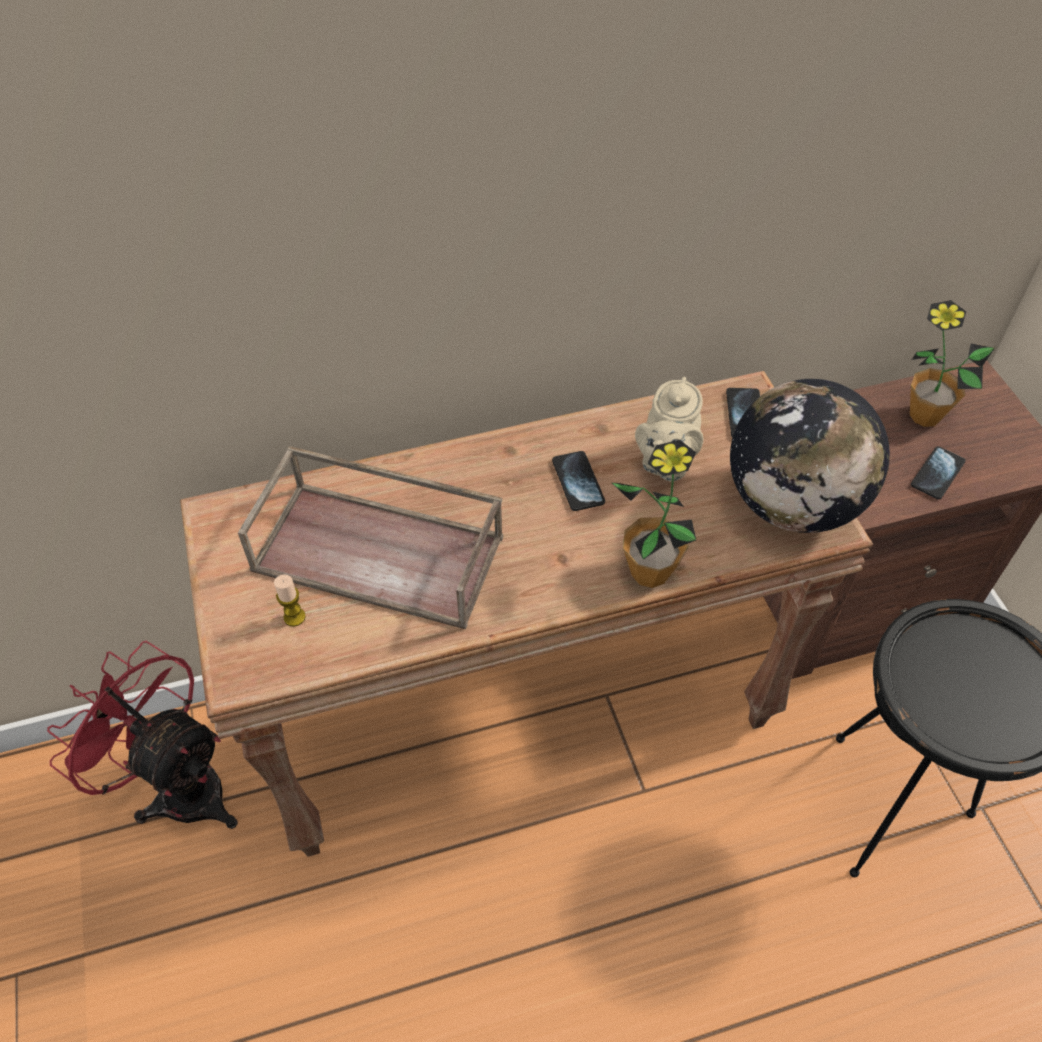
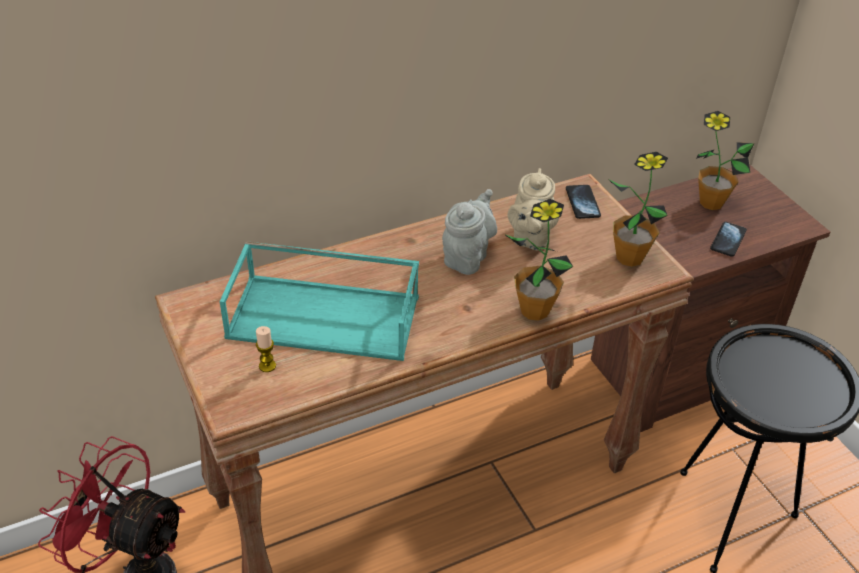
camera: 10 degrees left, 10 degrees down
(381, 552) = (326, 316): brown tray -> turquoise tray
(578, 482) = (467, 257): phone -> grey teapot
(792, 504) = (629, 257): globe -> potted plant

